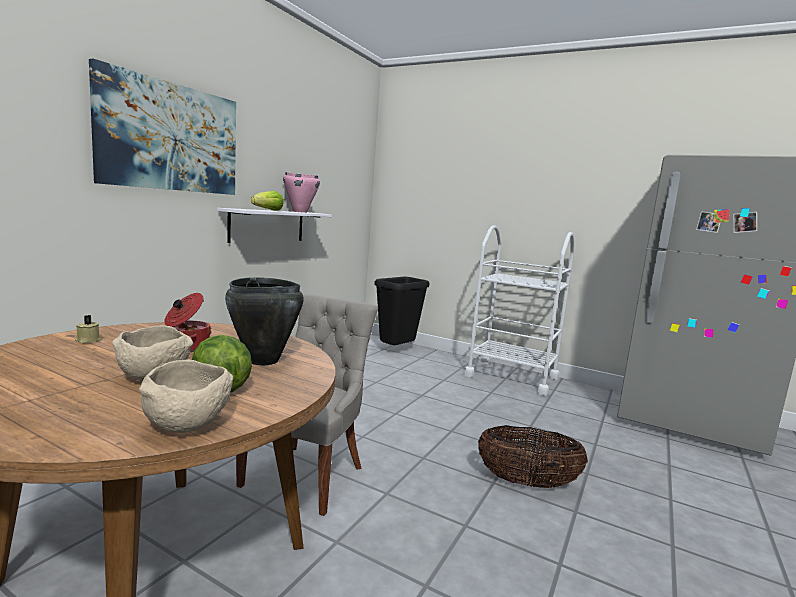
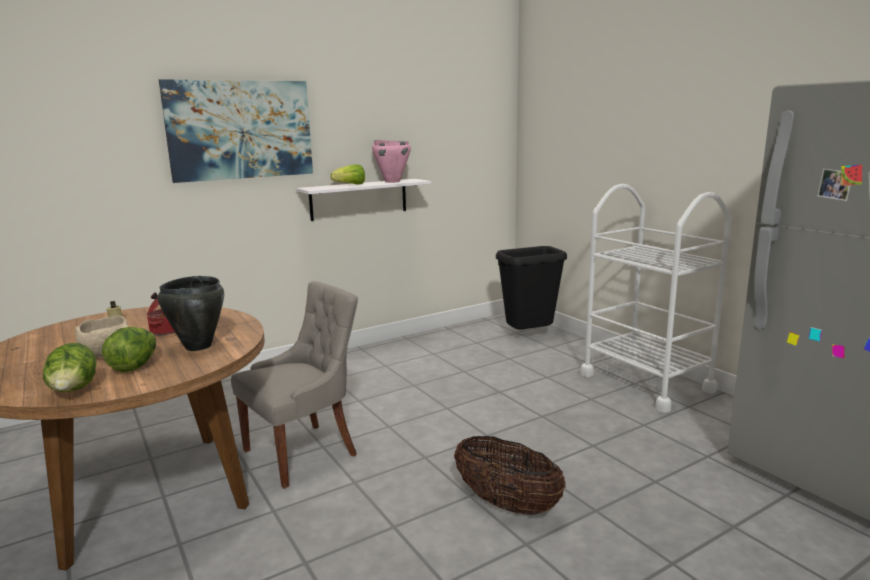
camera: 30 degrees right, 5 degrees up
(188, 425) = (74, 391): beige bowl -> lettuce

